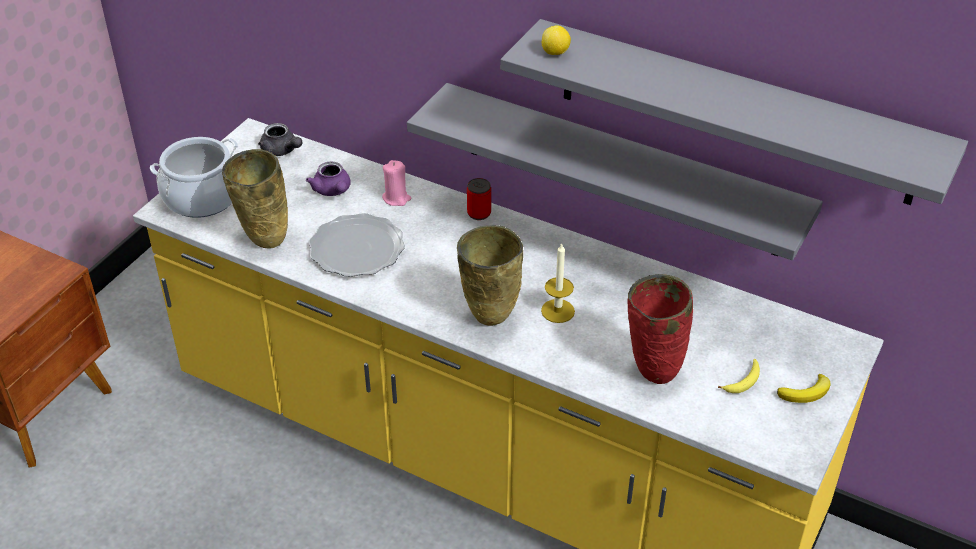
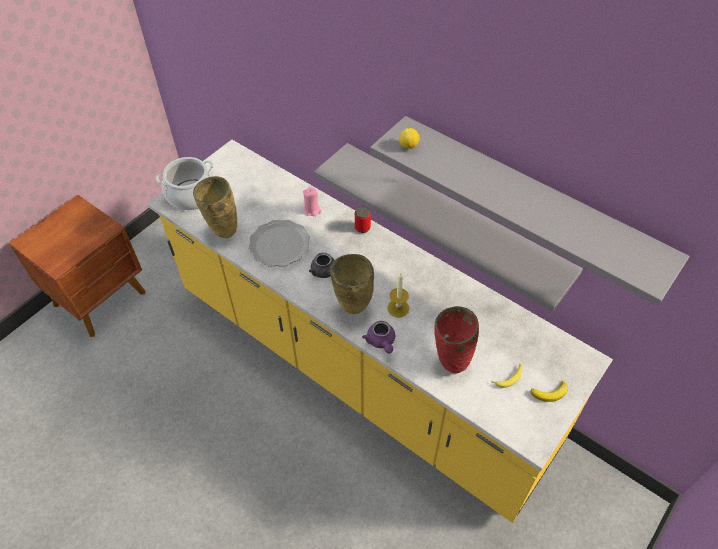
camera: 10 degrees right, 10 degrees up
(281, 151) = (247, 166): grey teapot -> grey teapot (325, 272)
(333, 191) = (273, 200): purple teapot -> purple teapot (381, 342)

